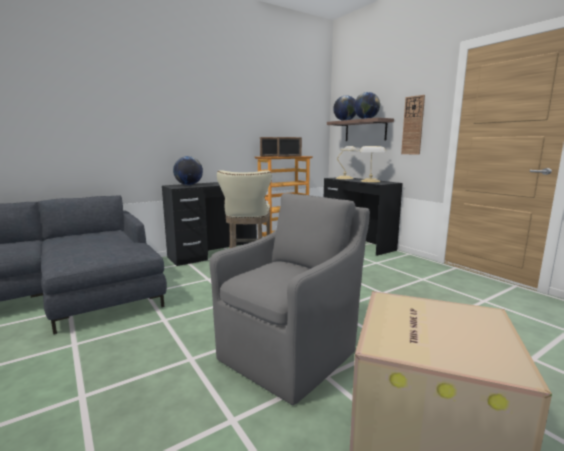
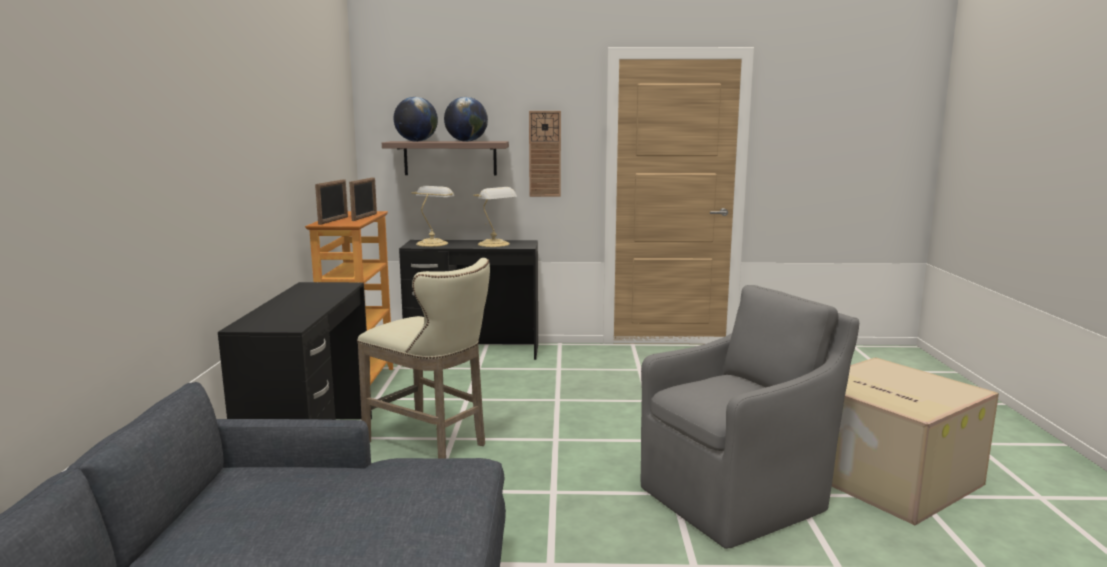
camera: 55 degrees left, 0 degrees up
(189, 185) = (274, 315): globe -> none
(291, 353) = (737, 498): grey armchair -> grey armchair turned 75 degrees clockwise

